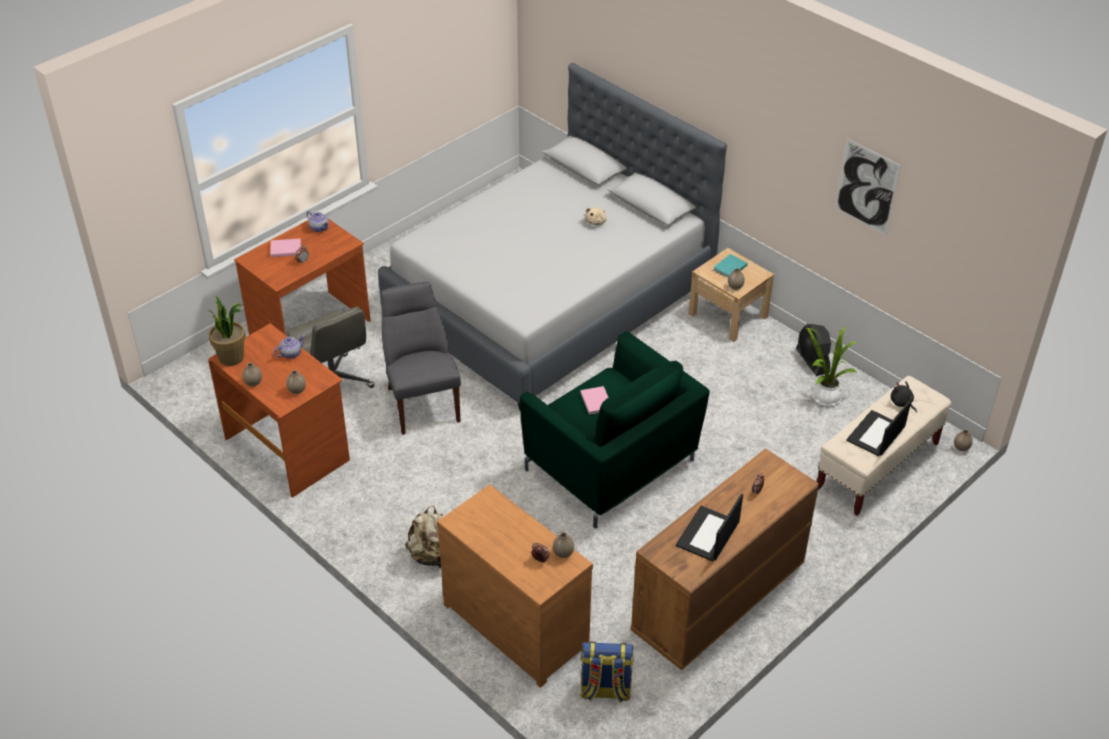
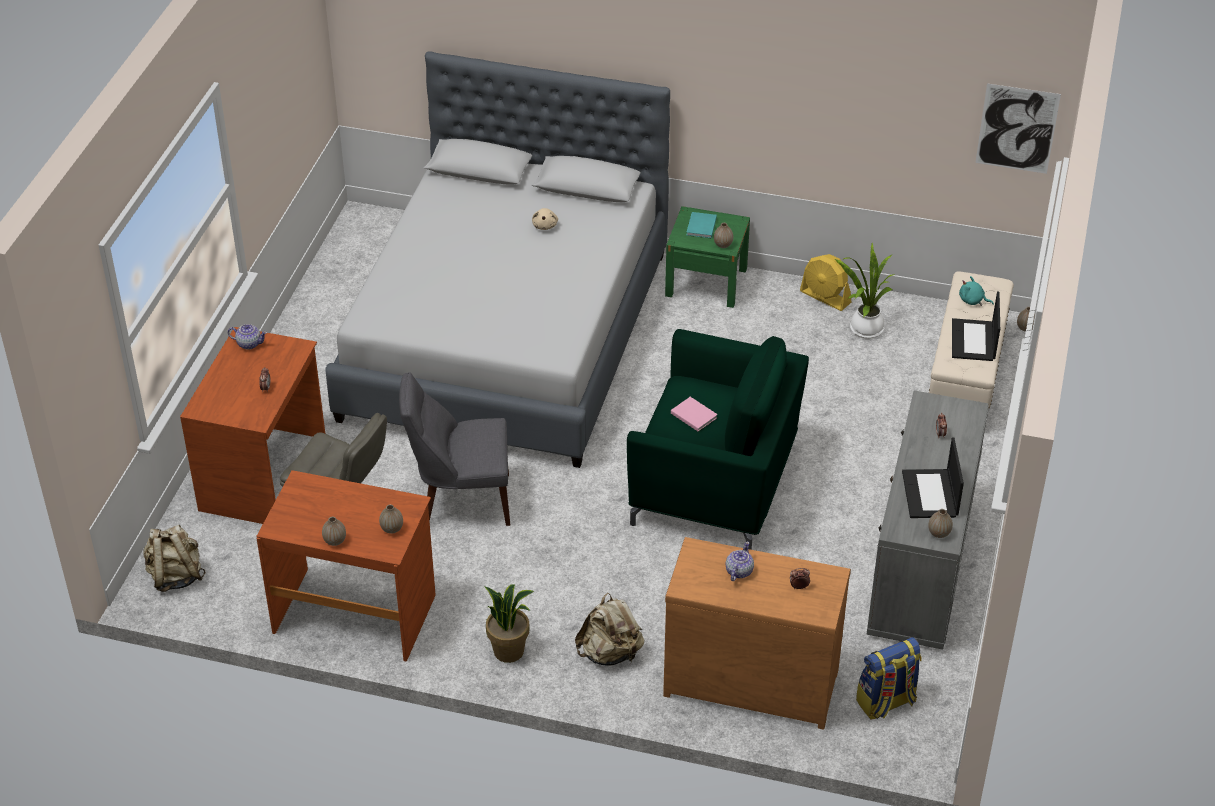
camera: 30 degrees left, 0 degrees up
(199, 374) = (175, 576): none -> beige backpack
(232, 357) = (284, 524): potted plant -> potted plant (509, 650)
(285, 249) = (230, 382): pink book -> none
(290, 354) = (347, 493): teapot -> teapot (738, 571)
(422, 402) = (461, 501): grey chair -> grey chair turned 45 degrees counterclockwise
(563, 553) = (815, 571): vase -> vase (939, 533)
(717, 599) = (920, 568): brown dresser -> grey dresser
(728, 315) = (706, 282): beige nightstand -> green nightstand
(812, 361) = (825, 297): black fan -> yellow fan
(866, 187) = (862, 85): picture -> picture (1017, 129)
(902, 403) = (972, 301): black plush toy -> turquoise plush toy

